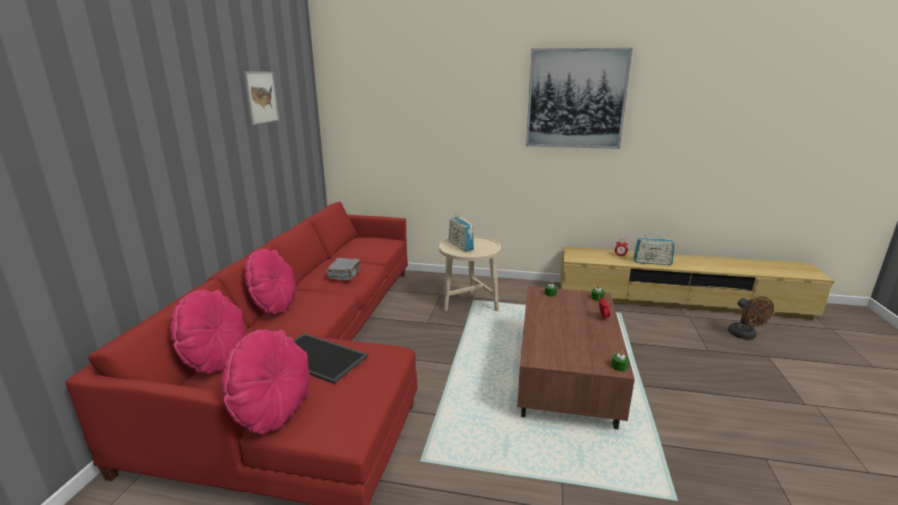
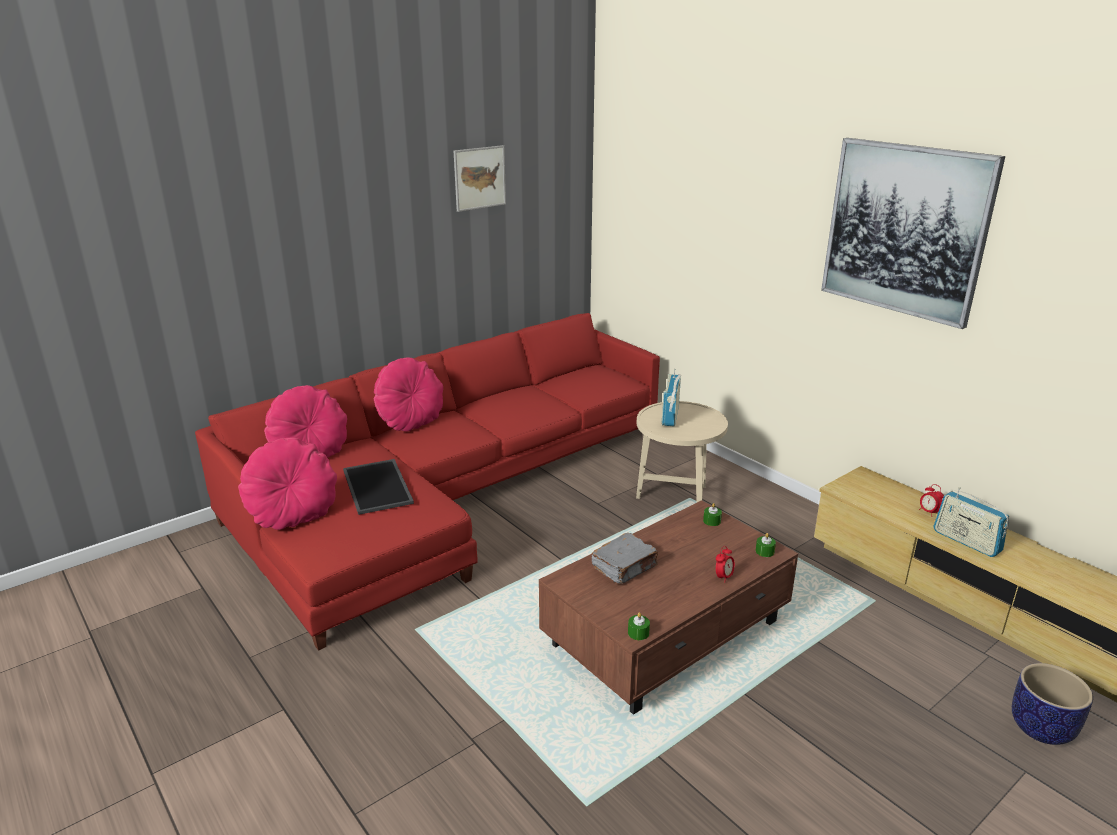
camera: 40 degrees right, 5 degrees up
(345, 275) = (516, 410): grey book -> grey book (625, 567)
(745, 336) = (1042, 728): brown fan -> planter

